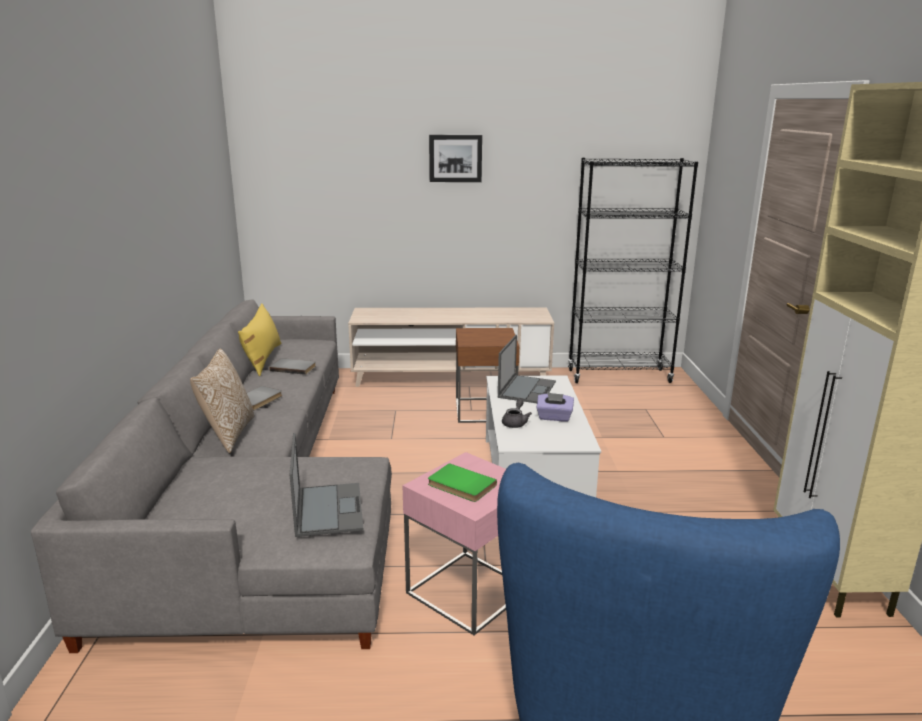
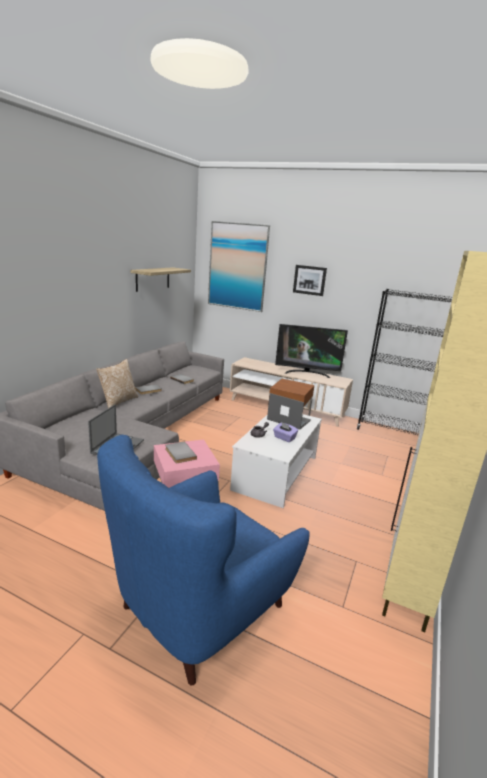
camera: 25 degrees right, 0 degrees up
(189, 188) = (153, 279): none -> shelf
(262, 359) = (174, 372): yellow pillow -> none
(319, 148) = (237, 266): none -> picture
(460, 486) = (179, 454): green book -> grey book
(477, 312) = (307, 373): none -> television
(527, 389) = (288, 420): laptop -> laptop turned 105 degrees counterclockwise

